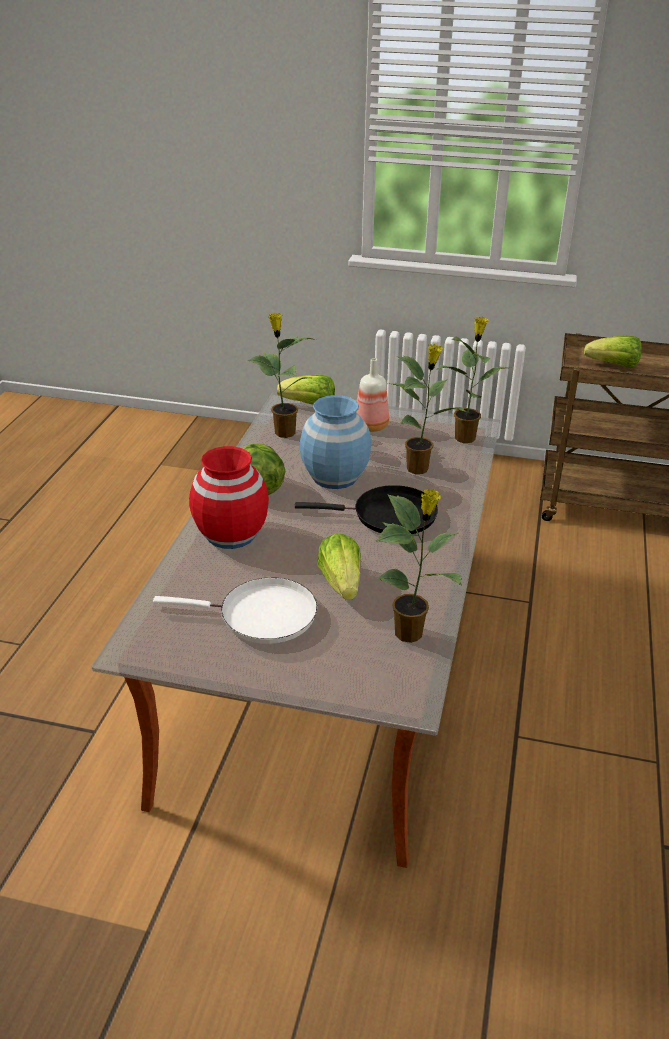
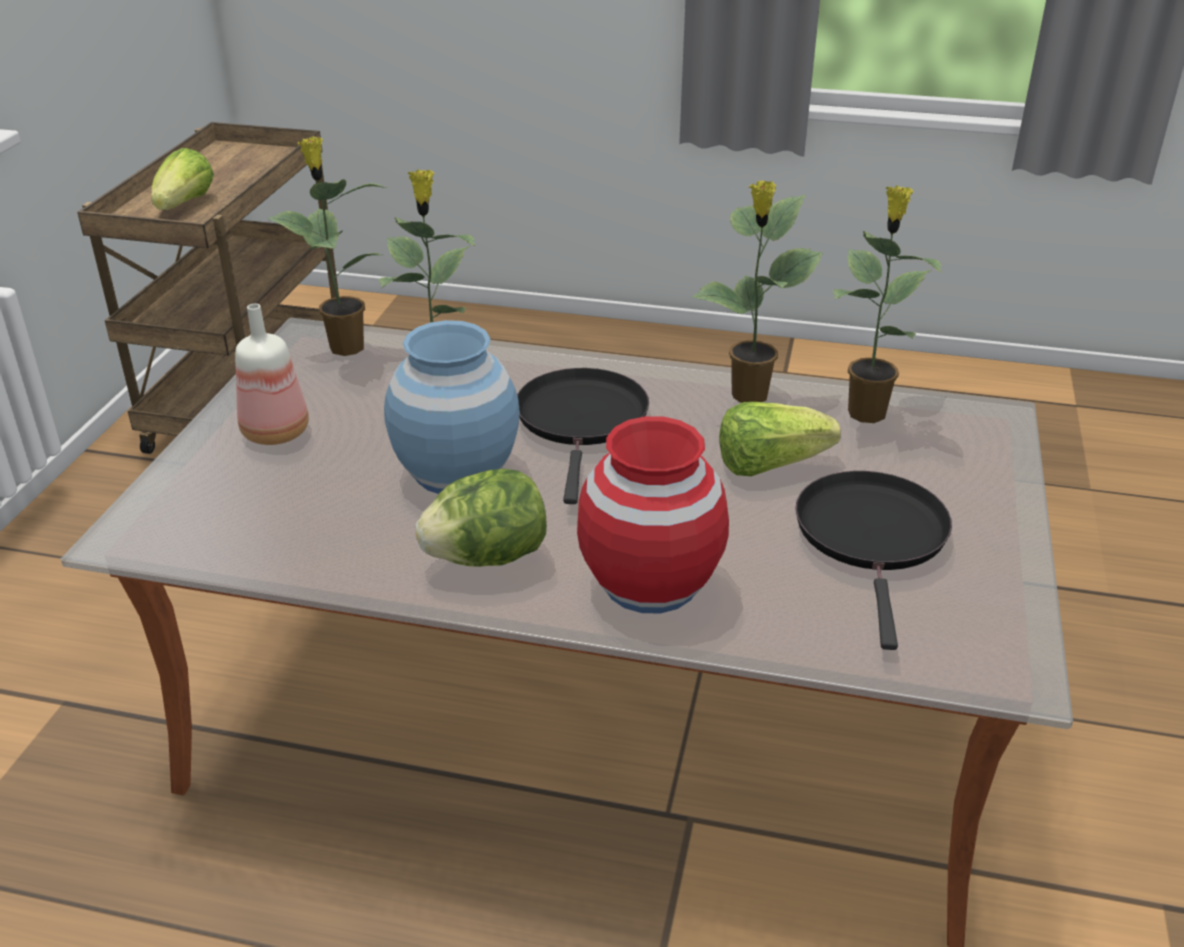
camera: 90 degrees left, 0 degrees up
(261, 615) = (872, 537): white frying pan -> black frying pan
(283, 432) = (268, 534): potted plant -> potted plant (749, 396)
(309, 405) = (158, 504): lettuce -> none

